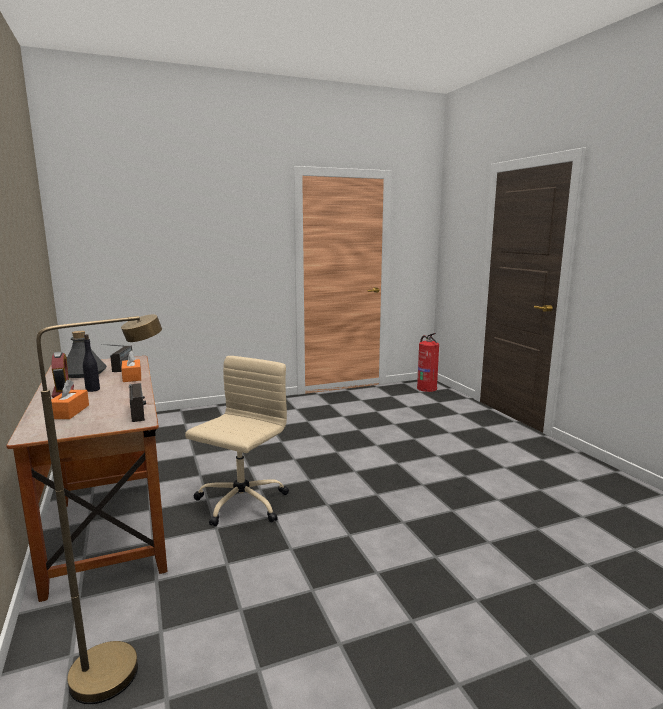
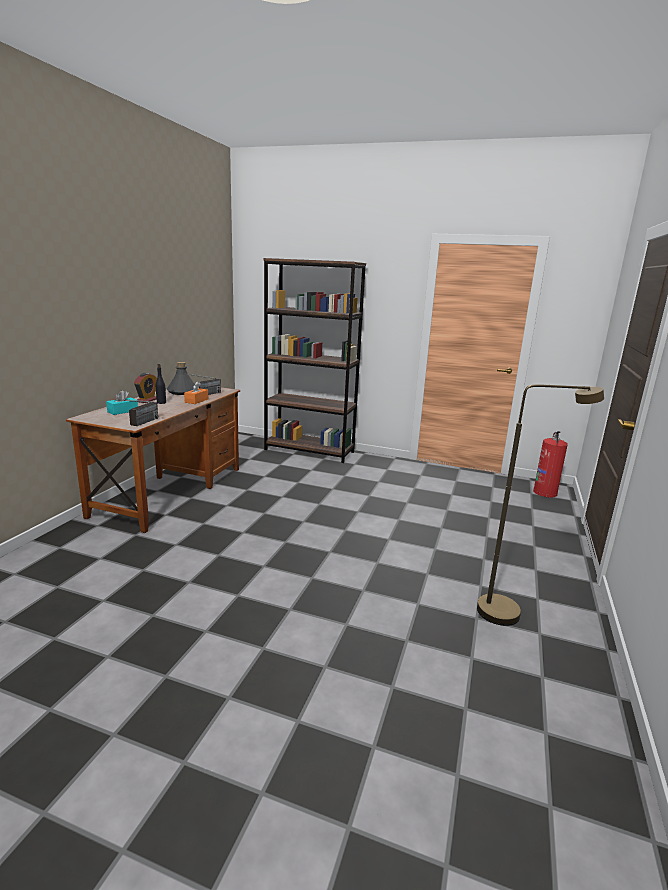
camera: 40 degrees right, 5 degrees up
(69, 412) = (122, 411): orange tissue box -> turquoise tissue box
(122, 663) = (67, 562): brown floor lamp -> brown floor lamp (509, 611)
(196, 415) = (309, 451): none -> brown bookcase
(240, 504) = (238, 516): beige office chair -> none

